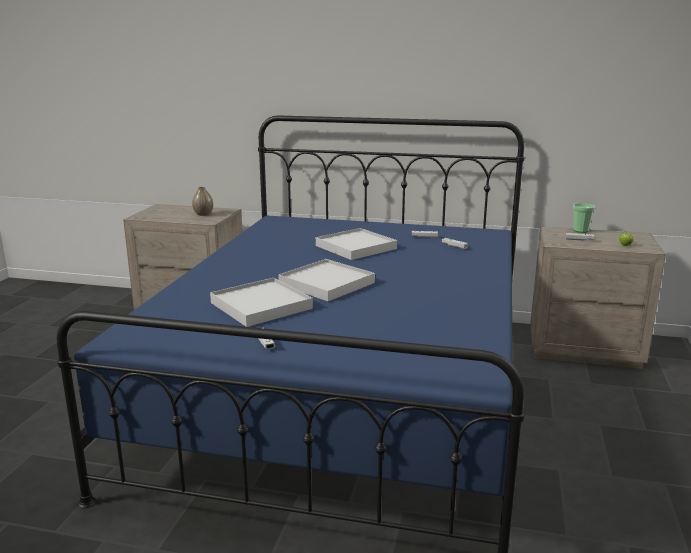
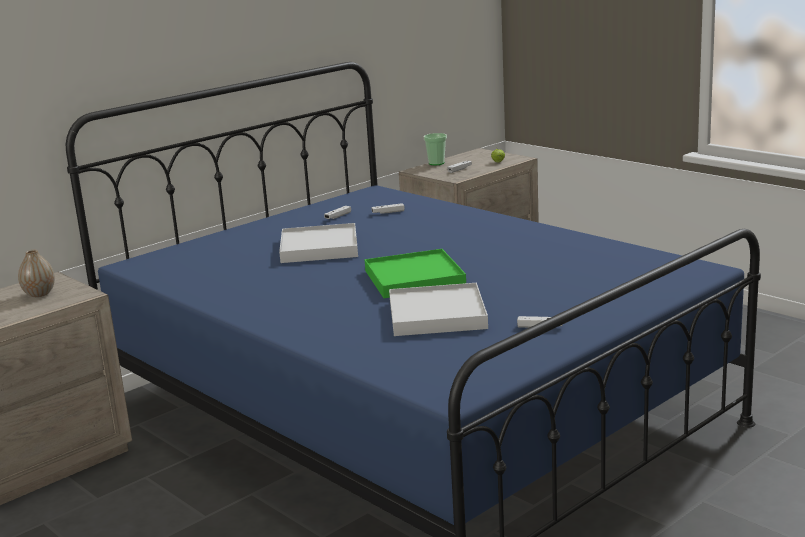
camera: 55 degrees left, 0 degrees up
(326, 283) = (414, 278): white tray -> green tray

